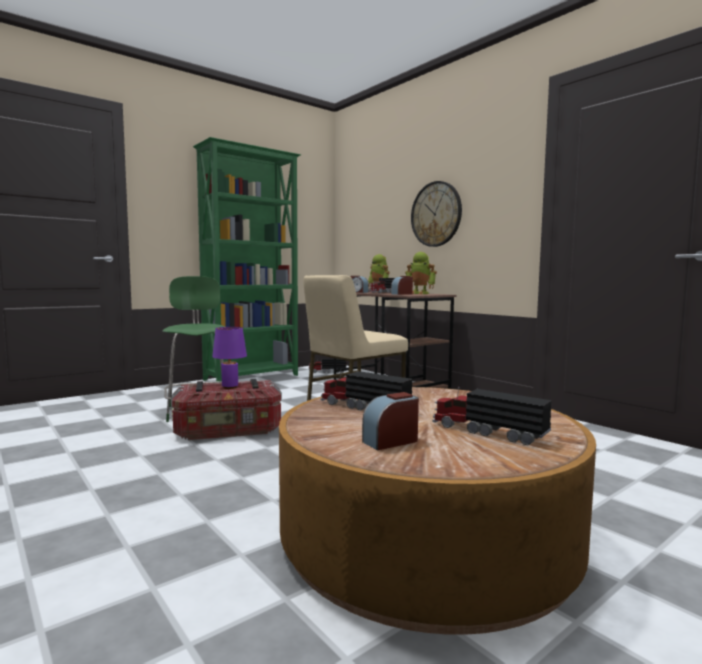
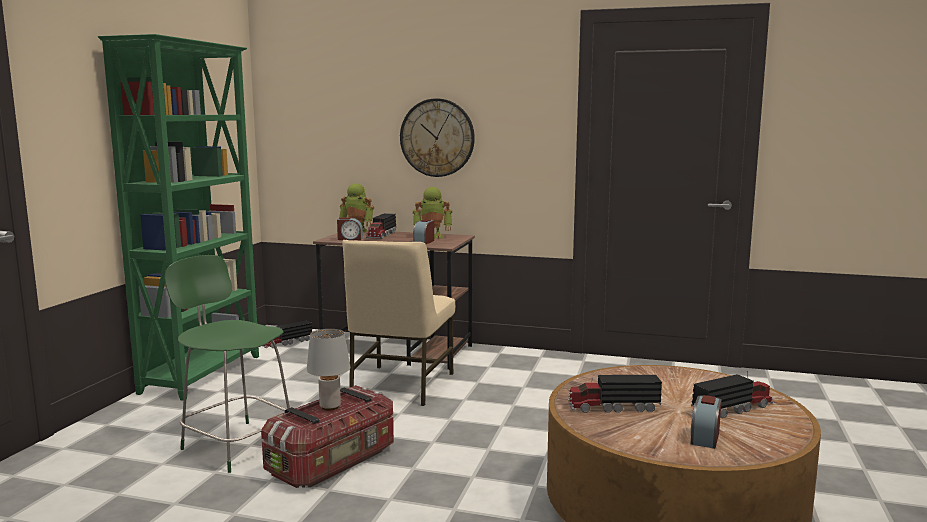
camera: 35 degrees left, 5 degrees up
(229, 387) = (329, 407): purple table lamp -> grey table lamp
(487, 431) = (733, 408): toy truck -> toy truck turned 150 degrees clockwise

